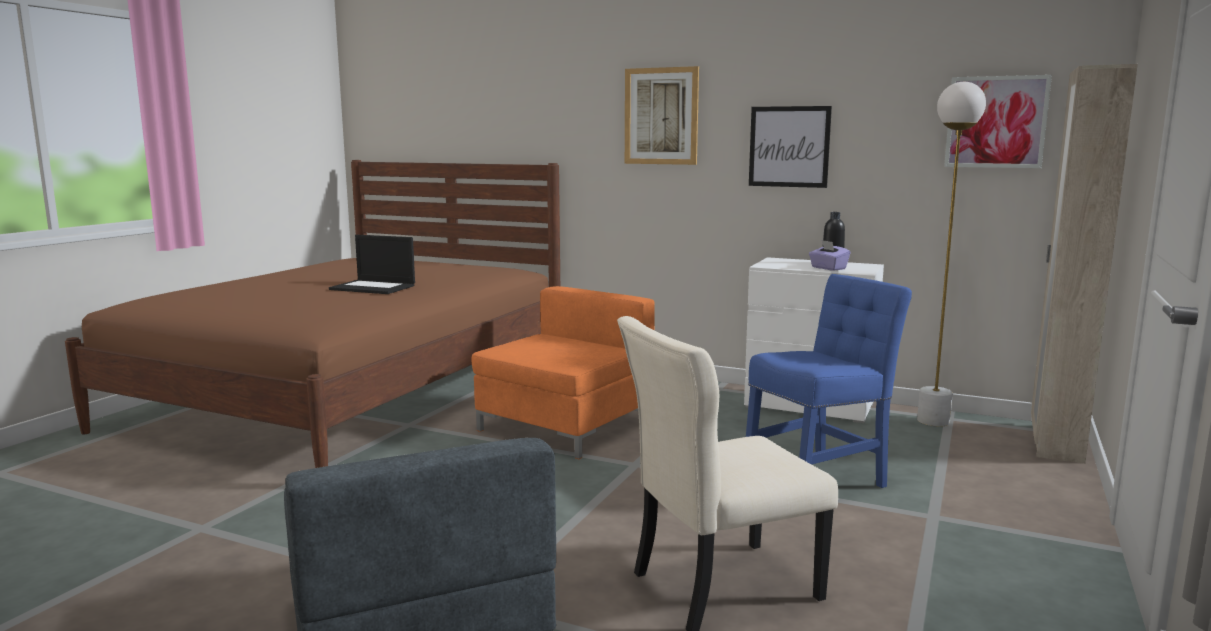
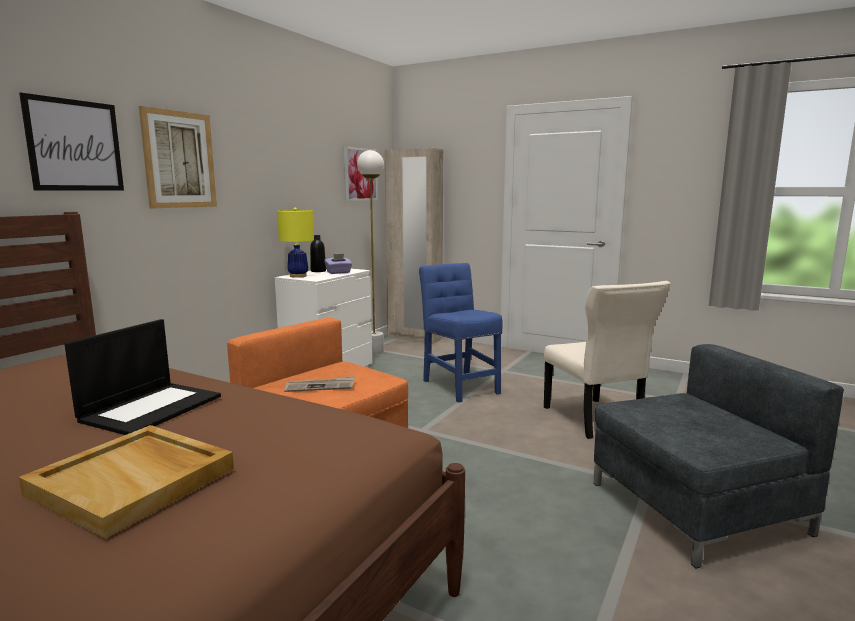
camera: 85 degrees left, 0 degrees up
(269, 296) = (134, 481): none -> beige tray
(541, 347) = (320, 386): none -> newspaper
(781, 261) = (298, 276): none -> yellow table lamp
(789, 146) = (275, 189): picture -> picture (75, 145)

